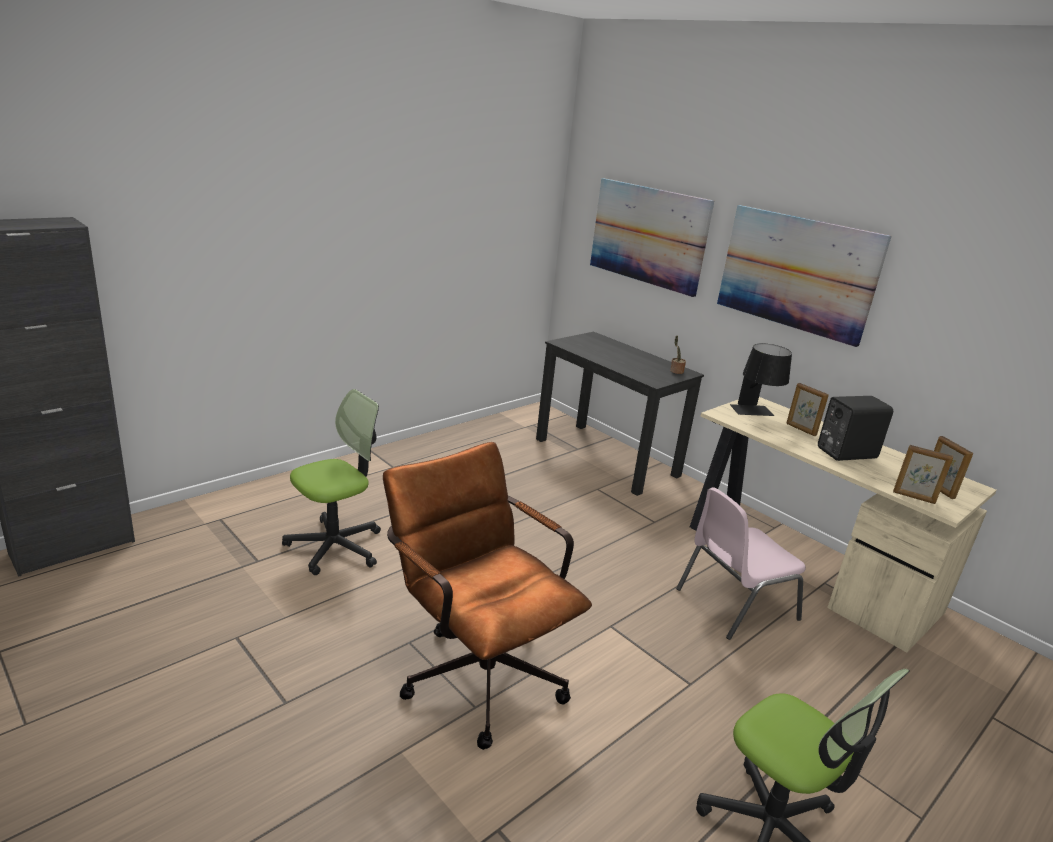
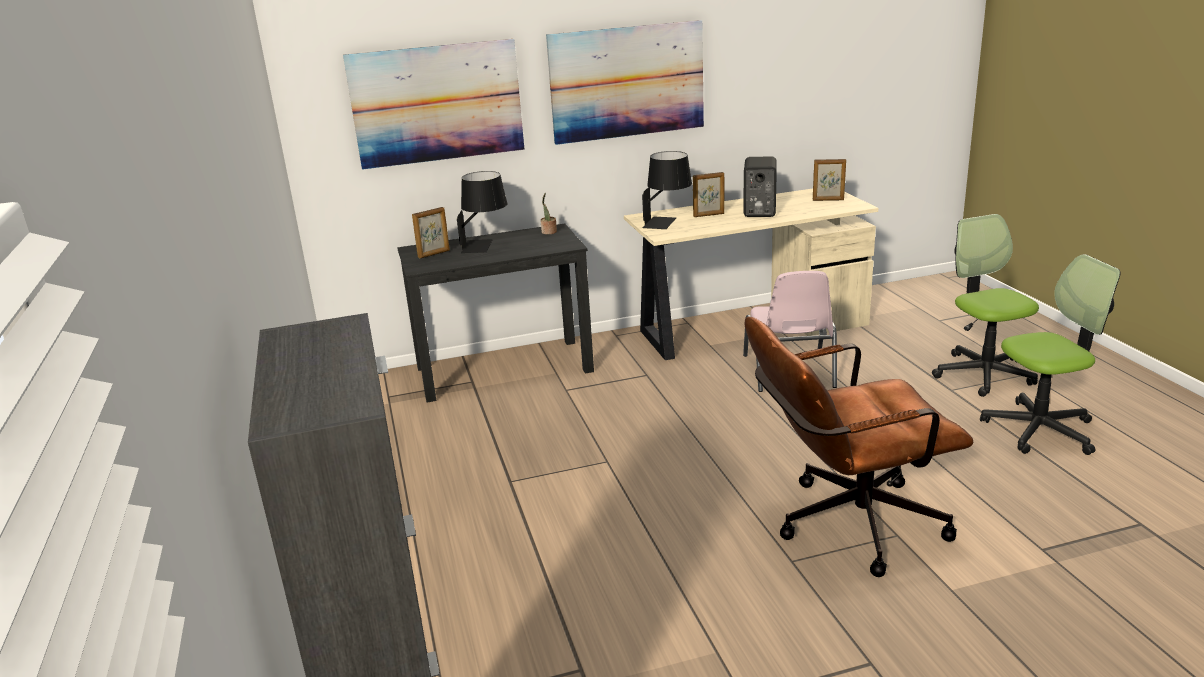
camera: 60 degrees left, 0 degrees up
(335, 546) = (582, 594): office chair -> office chair (983, 374)
(624, 355) = (485, 245): none -> black table lamp
(914, 497) = (838, 209): picture frame -> picture frame (434, 254)

